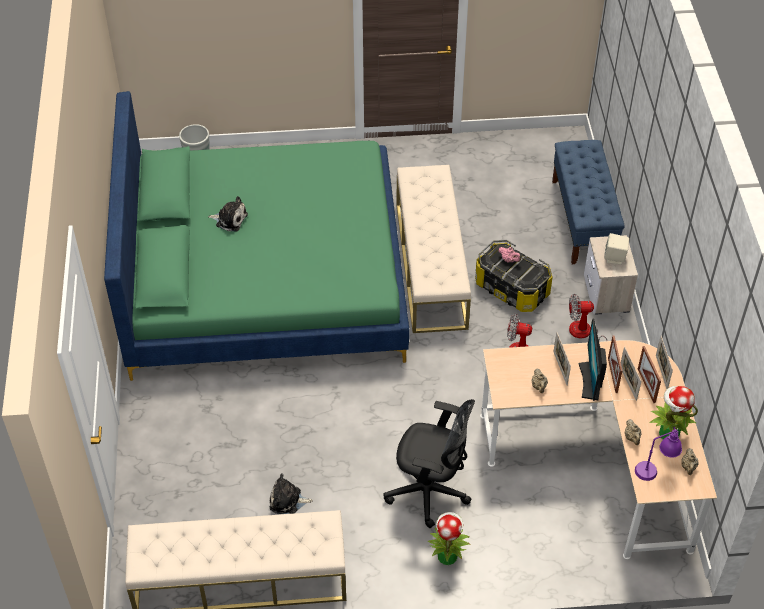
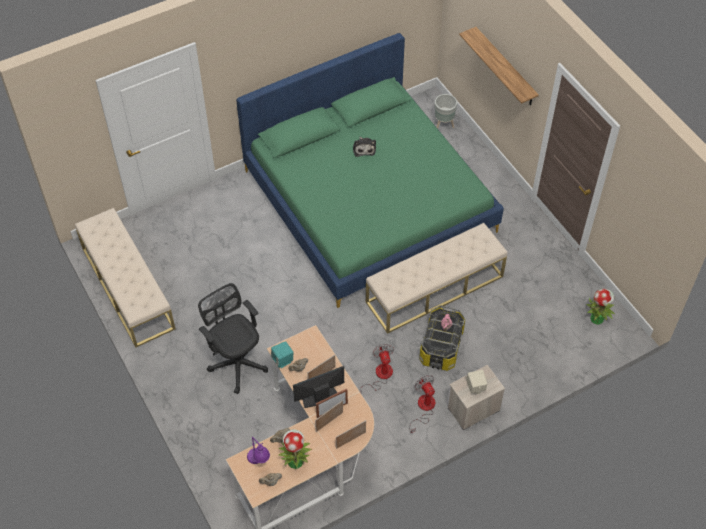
camera: 65 degrees right, 5 degrees up
(260, 21) = (505, 67): none -> shelf
(287, 501) = (194, 288): plush toy -> none
(430, 492) = (237, 362): black office chair -> black office chair turned 150 degrees clockwise
(447, 555) = (191, 389): potted plant -> potted plant (597, 318)
(519, 398) = (283, 360): none -> turquoise speaker
(583, 220) = (540, 369): blue bench -> none
(646, 385) = (333, 434): picture frame -> none

